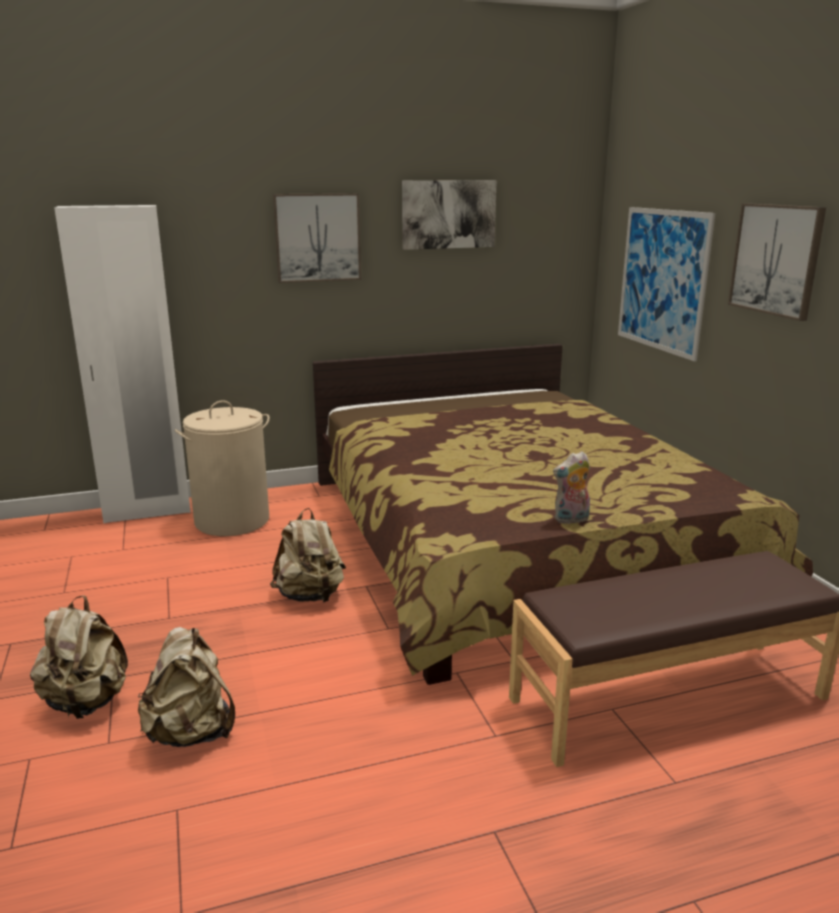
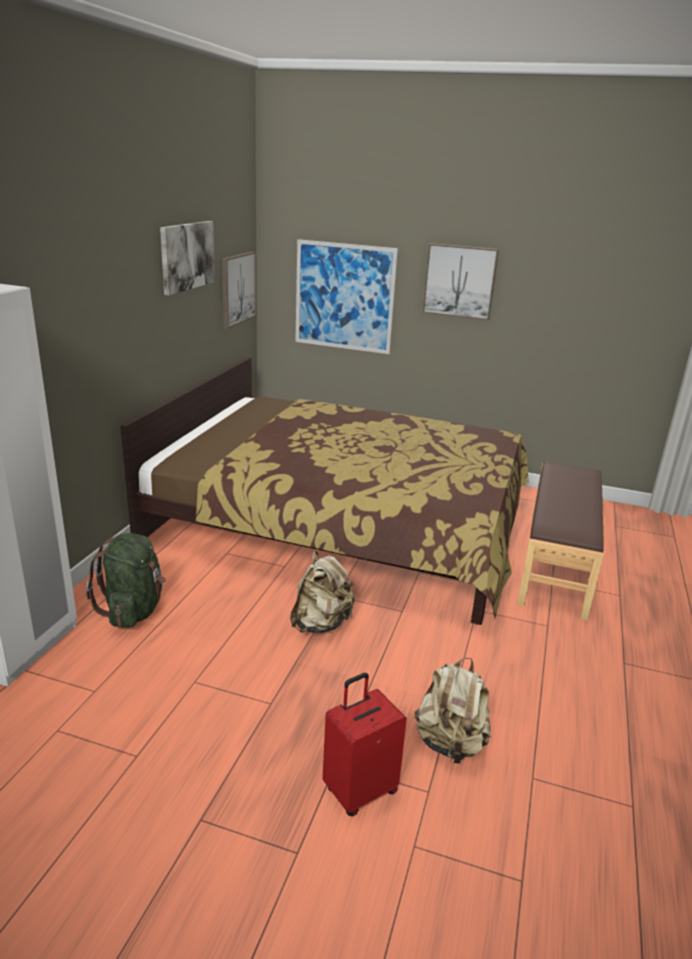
camera: 55 degrees left, 5 degrees up
(86, 702) = (359, 790): beige backpack -> red suitcase
(232, 520) = (133, 610): beige laundry basket -> green backpack
(317, 237) = (112, 295): picture -> picture (238, 288)
(571, 520) = (491, 481): plush toy -> none

